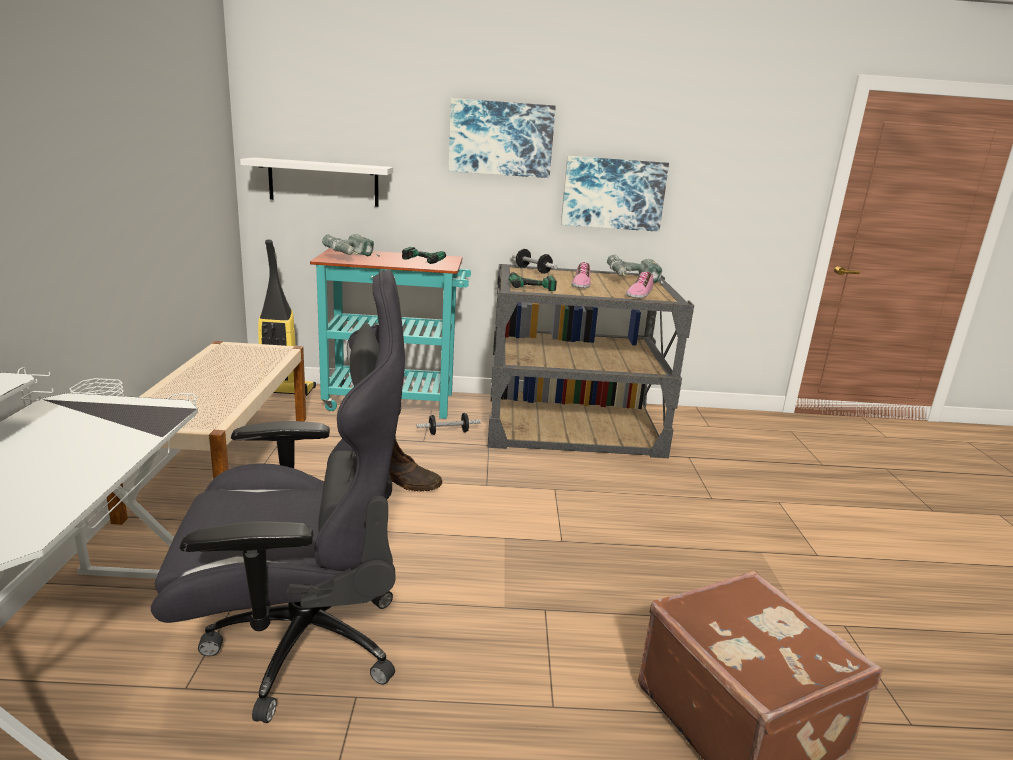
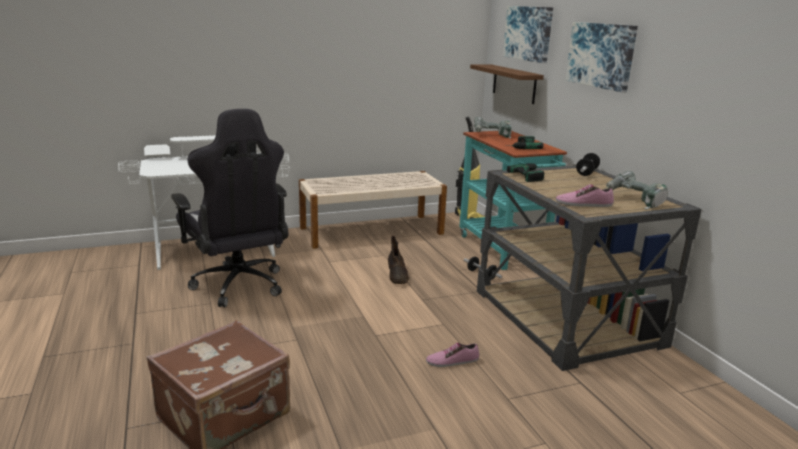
camera: 70 degrees right, 0 degrees up
(323, 182) = (514, 83): white shelf -> brown shelf
(580, 283) = (577, 187): shoe -> shoe (452, 361)
(613, 193) = (672, 114): picture -> picture (528, 33)

